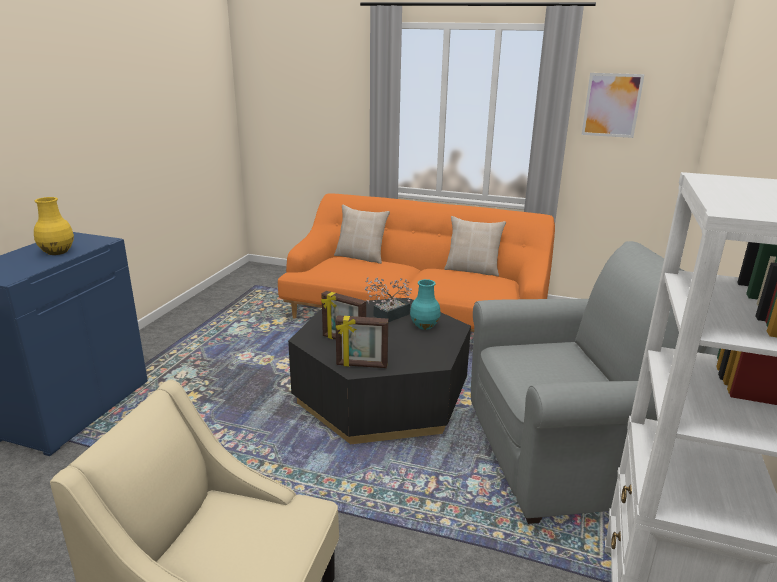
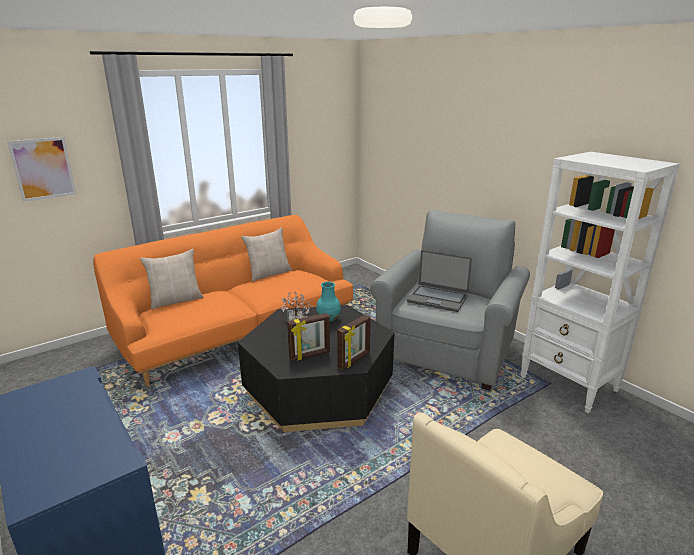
camera: 55 degrees left, 0 degrees up
(57, 252) = (67, 415): yellow vase -> none
(551, 365) = (437, 299): none -> laptop
(611, 105) = (307, 127): picture -> picture (43, 169)

